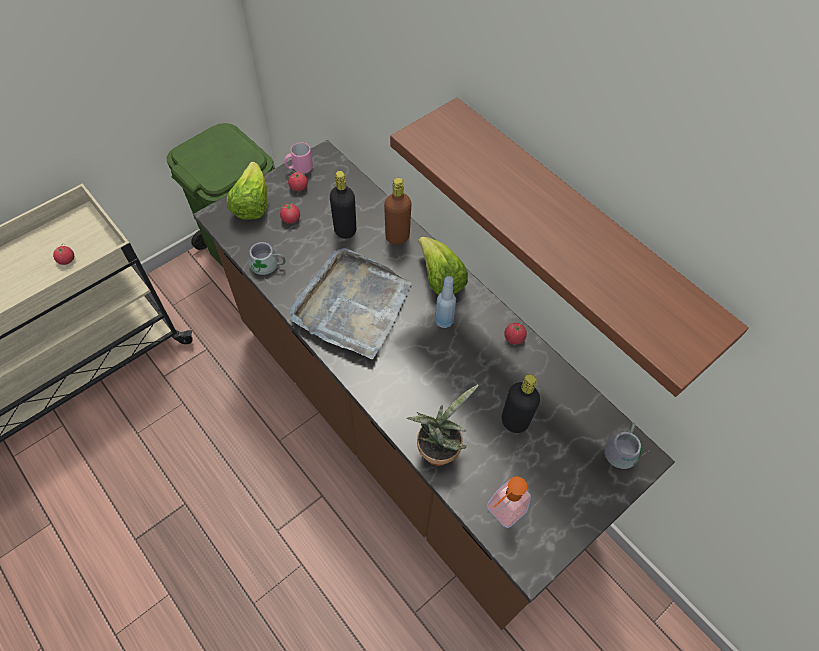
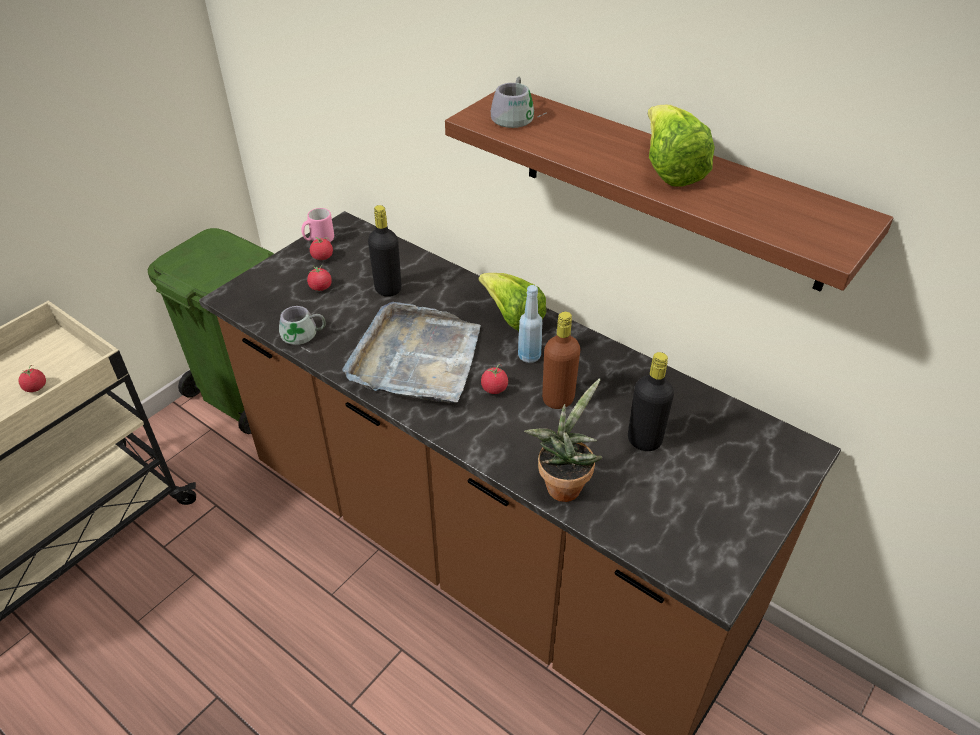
camera: 10 degrees left, 15 degrees down
(252, 204) = (270, 280): lettuce -> lettuce (669, 170)
(397, 237) = (451, 286): brown bottle -> brown bottle (558, 399)
(501, 513) = (661, 537): soap dispenser -> none
(514, 338) = (615, 360): tomato -> tomato (494, 389)
(625, 450) = (782, 447): grey mug -> grey mug (518, 116)

